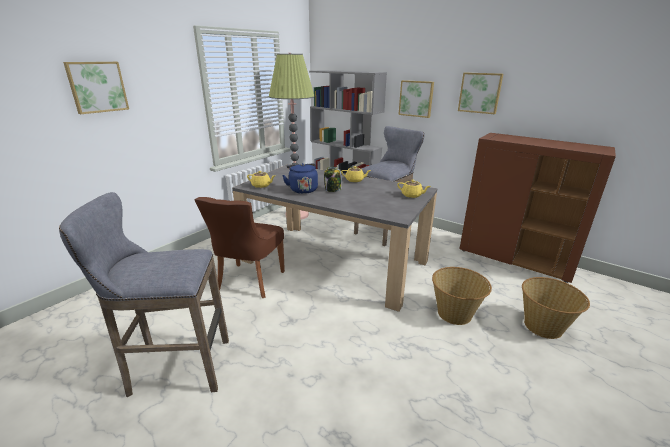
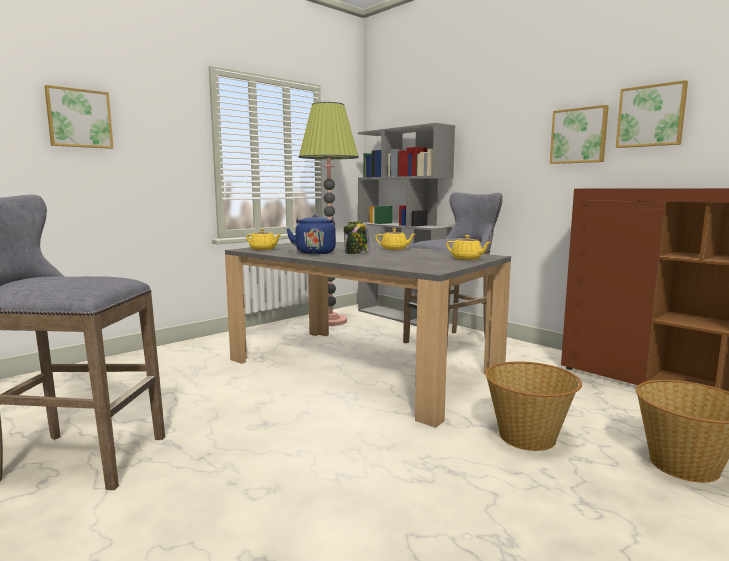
camera: 10 degrees right, 15 degrees down
(249, 282) = (229, 380): brown chair -> none
(416, 98) = (494, 155): picture -> picture (651, 116)

